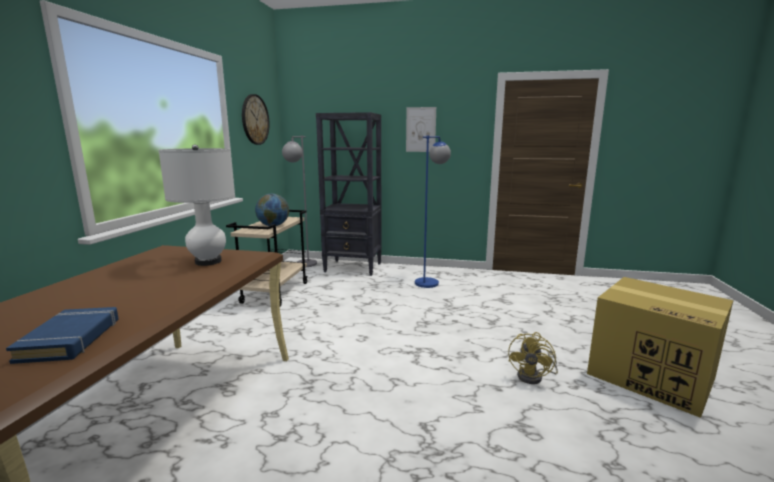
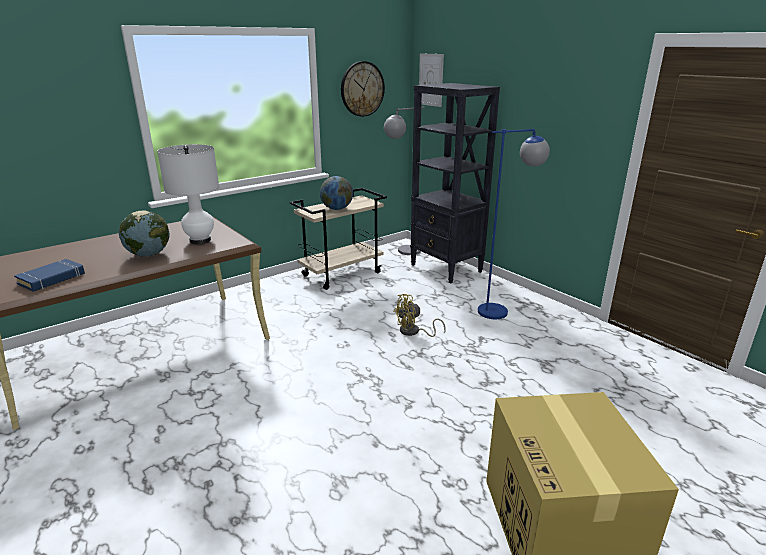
camera: 40 degrees right, 10 degrees up
(171, 284) = (149, 254): none -> globe
(420, 129) = (543, 111): picture -> picture (431, 80)
(534, 377) = (426, 453): yellow fan -> yellow fan (413, 332)

